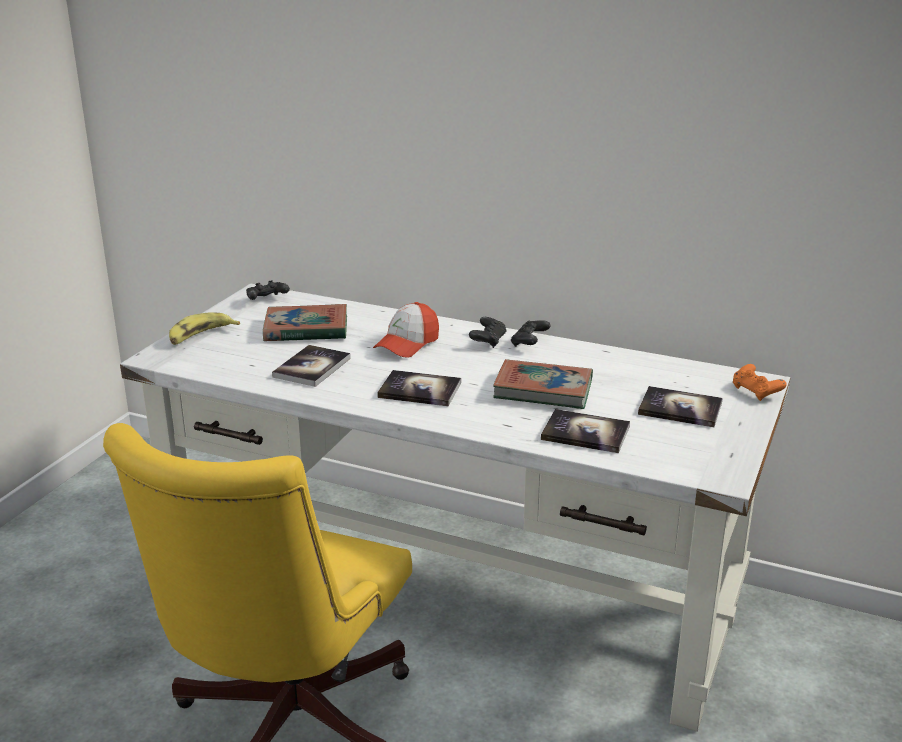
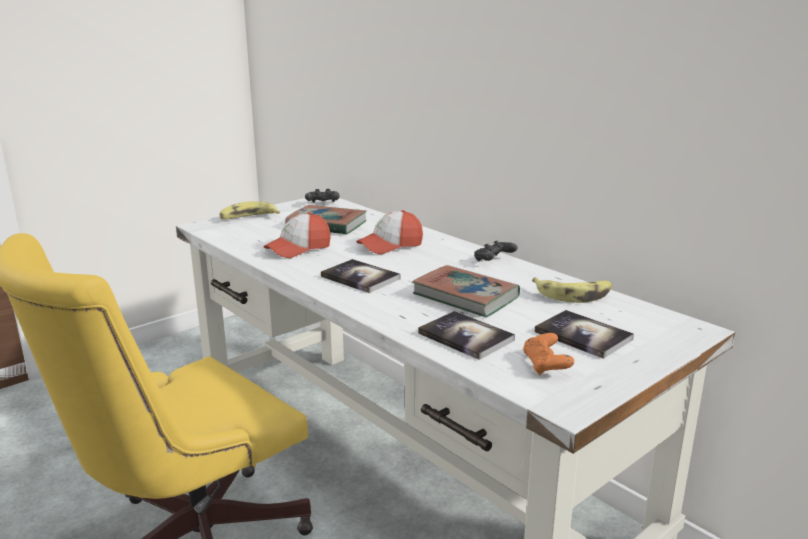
camera: 25 degrees right, 5 degrees down
(312, 367) = (298, 249): book -> cap
(488, 341) = (459, 254): black game controller -> none
(636, 367) = (573, 295): none -> banana
(756, 392) = (681, 337): orange game controller -> orange game controller (546, 366)

